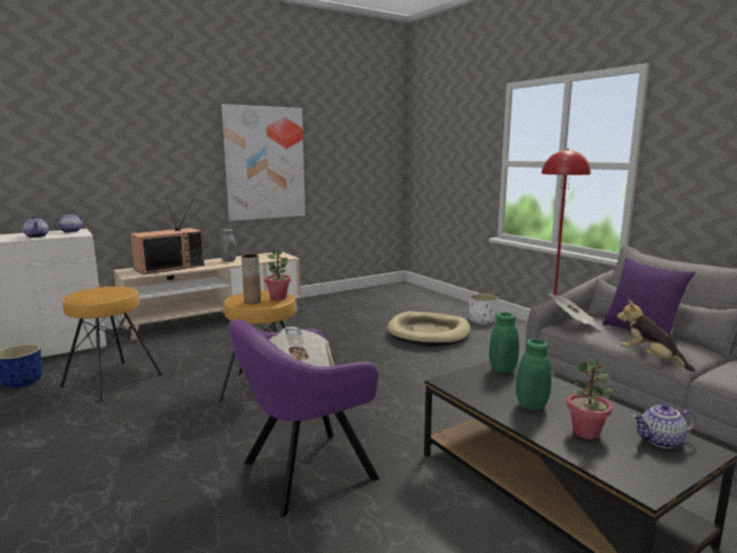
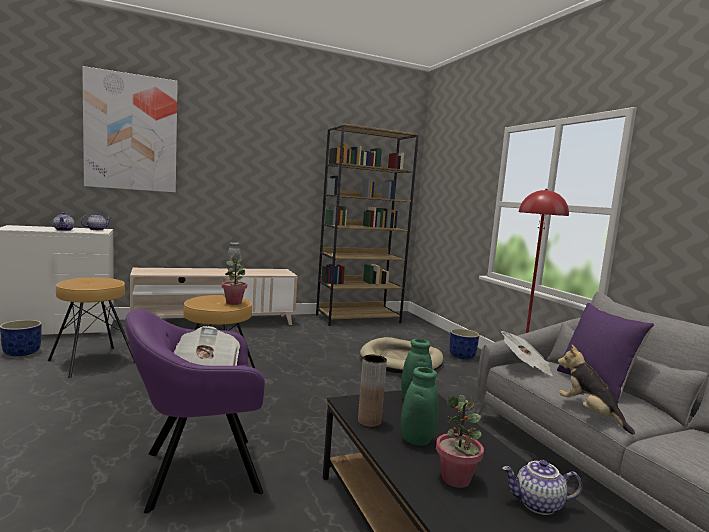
camera: 10 degrees right, 5 degrees down
(170, 267) = (179, 270): television -> none
(252, 302) = (207, 303): brown vase -> brown vase (369, 421)
(264, 163) = (279, 188): picture -> picture (131, 133)
(361, 295) = (358, 318): none -> brown bookcase
(482, 321) = (462, 356): white planter -> blue planter

